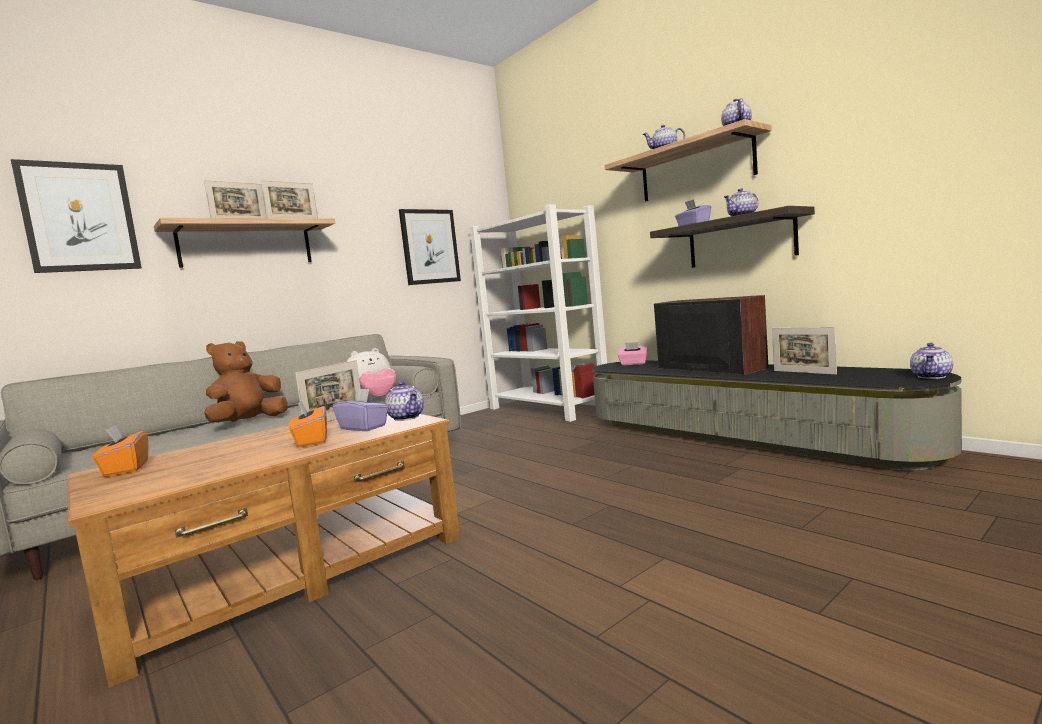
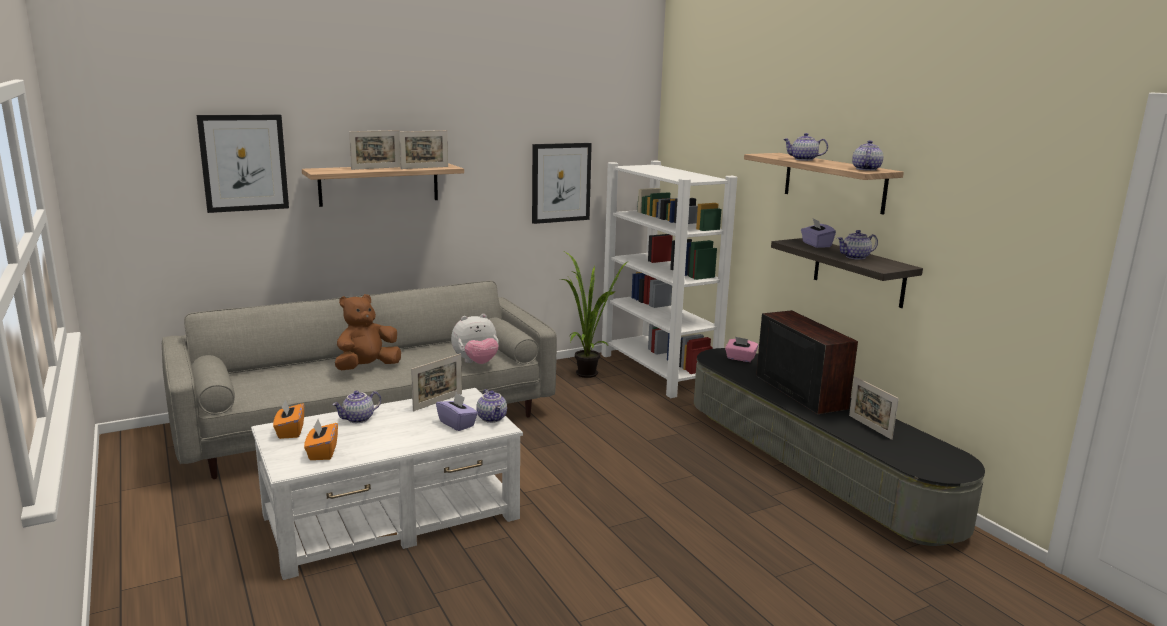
camera: 10 degrees right, 10 degrees up
(292, 569) = (393, 517): brown coffee table -> white coffee table
(311, 441) = (417, 433): orange tissue box -> orange tissue box (322, 452)
(481, 420) = (585, 372): none -> potted plant
(932, 376) = (960, 469): teapot -> teapot (358, 419)

